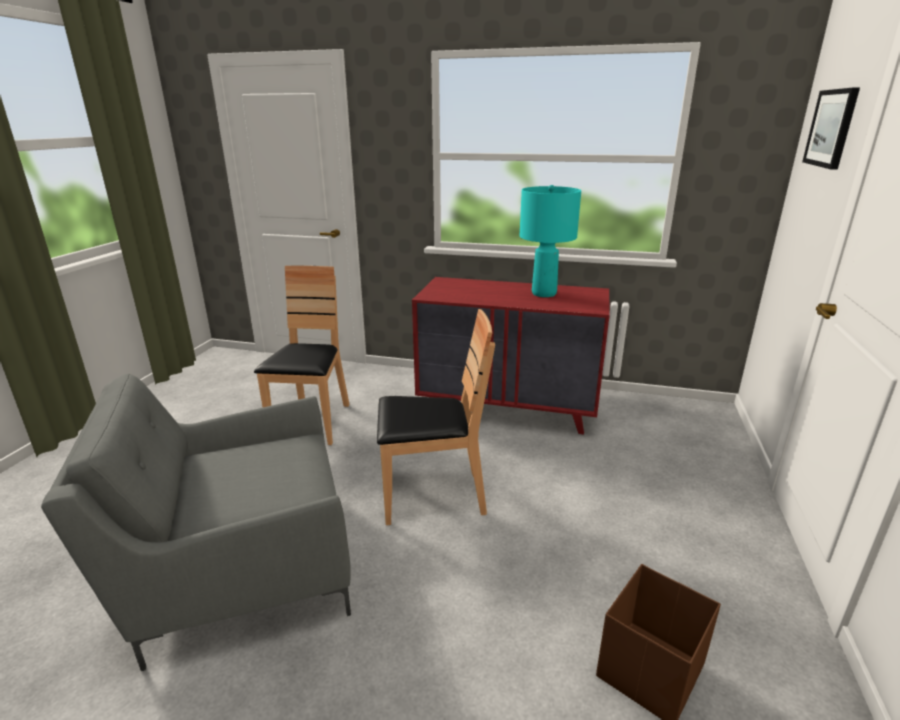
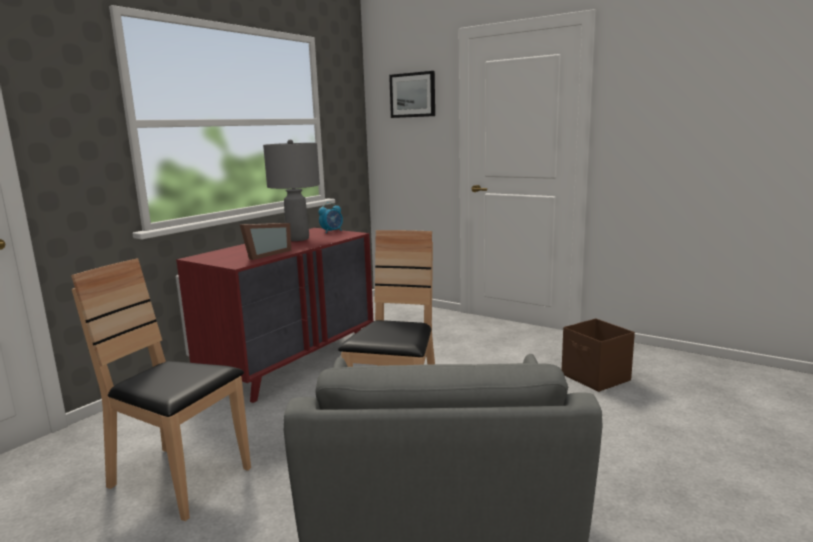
camera: 70 degrees left, 10 degrees down
(468, 297) = (265, 254): none -> picture frame
(544, 293) = (298, 239): turquoise table lamp -> grey table lamp
(595, 298) = (332, 231): none -> alarm clock

